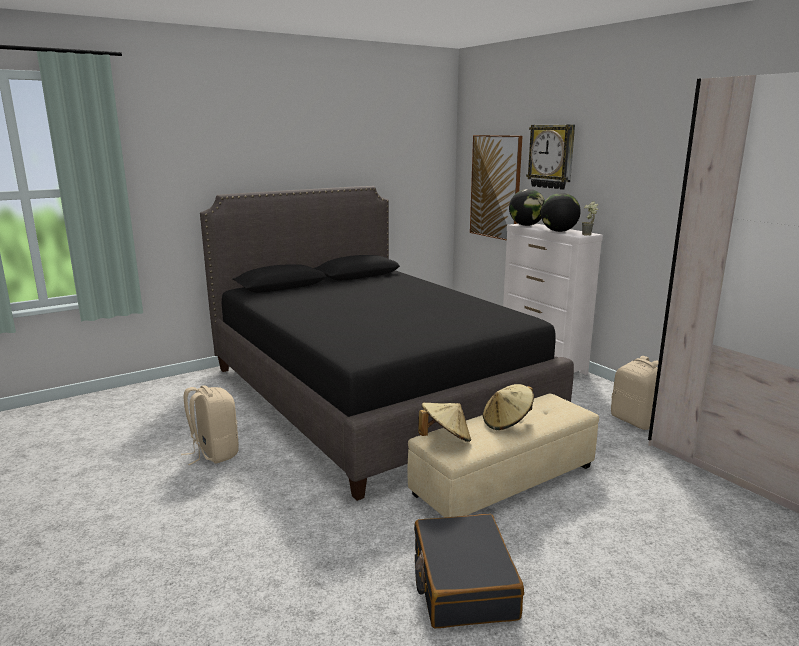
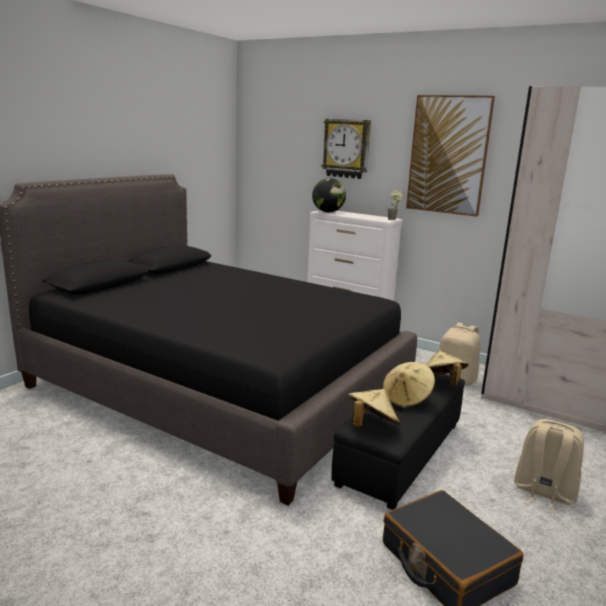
camera: 25 degrees left, 0 degrees up
(214, 453) = (90, 487): beige backpack -> beige backpack (543, 493)
(495, 187) = (285, 176): picture -> picture (448, 155)
(503, 480) = (400, 453): beige ottoman -> black ottoman
(558, 231) = (364, 217): globe -> none
(562, 414) = (441, 383): none -> beige hat

